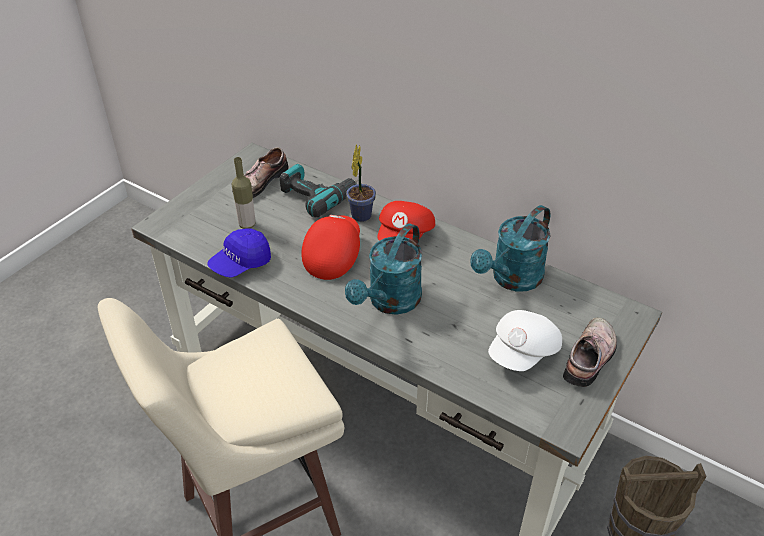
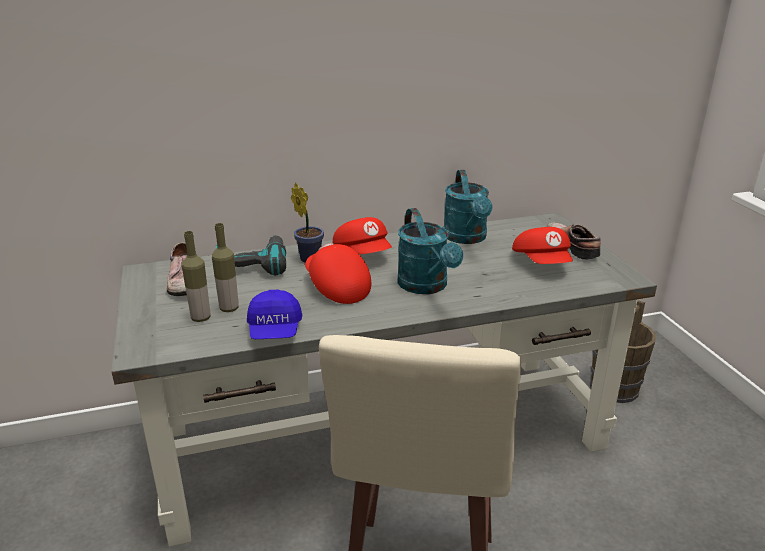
camera: 50 degrees left, 15 degrees down
(222, 221) = (201, 318): none -> bottle
(523, 353) = (542, 263): white cap -> red cap

